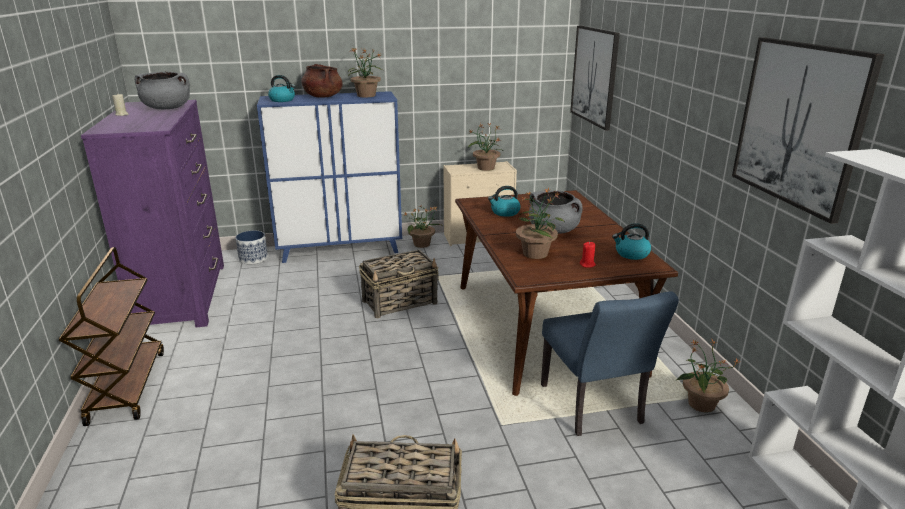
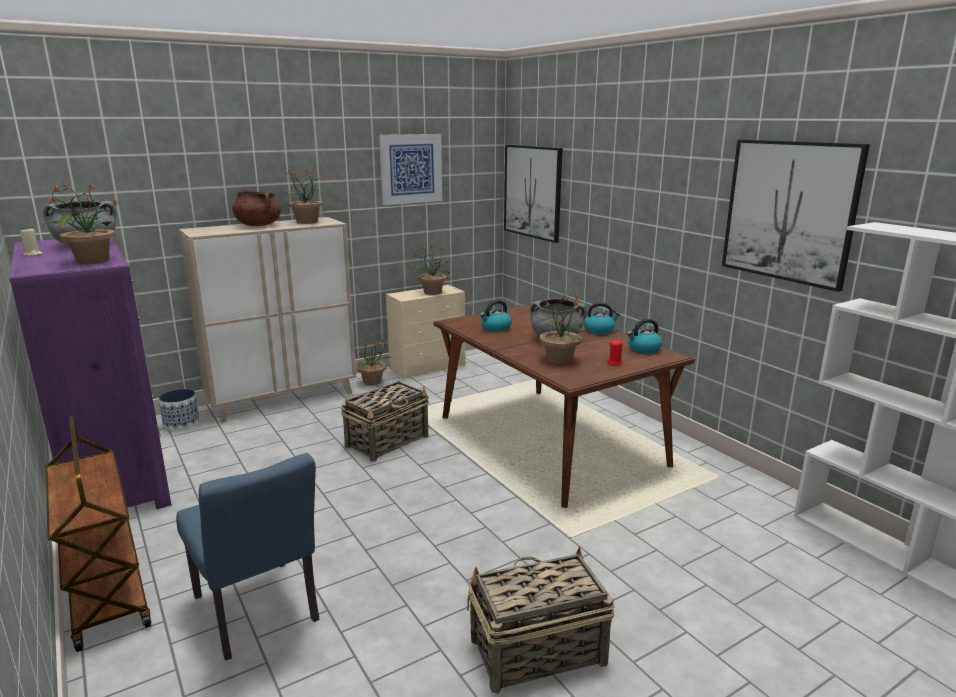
camera: 20 degrees left, 5 degrees down
(282, 100) = (214, 231): kettle -> kettle (599, 330)
(340, 250) = (283, 399): blue cabinet -> beige cabinet
(475, 48) = (411, 169): none -> picture
(594, 408) = (644, 504): blue chair -> blue chair (259, 614)
(700, 404) = (728, 481): potted plant -> potted plant (91, 260)

